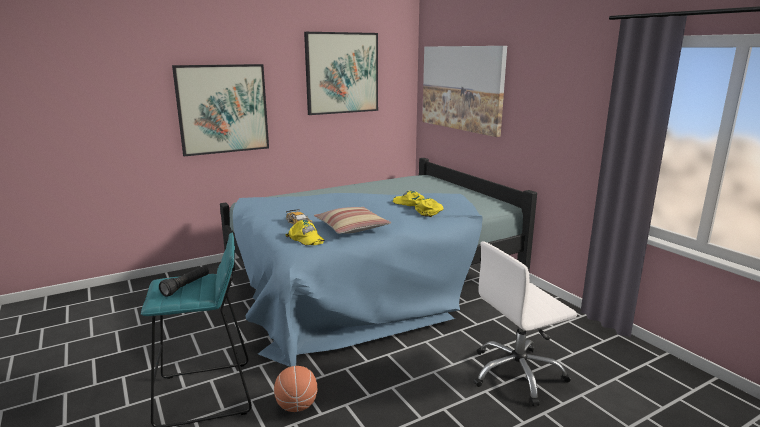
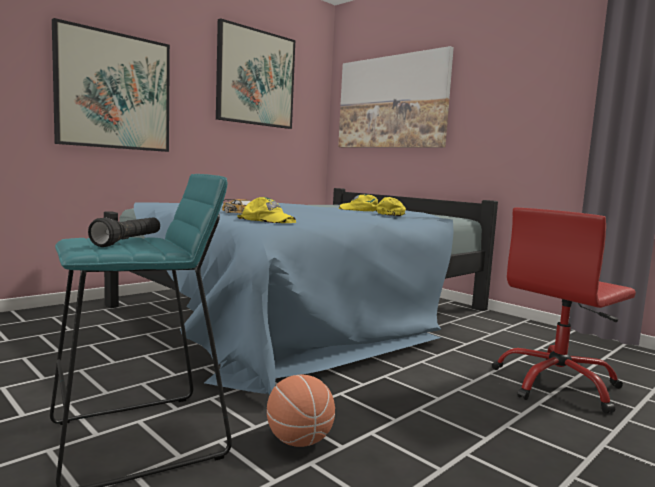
camera: 15 degrees left, 10 degrees down
(352, 228) = (316, 217): pillow -> none
(517, 374) = (557, 385): white office chair -> red office chair

